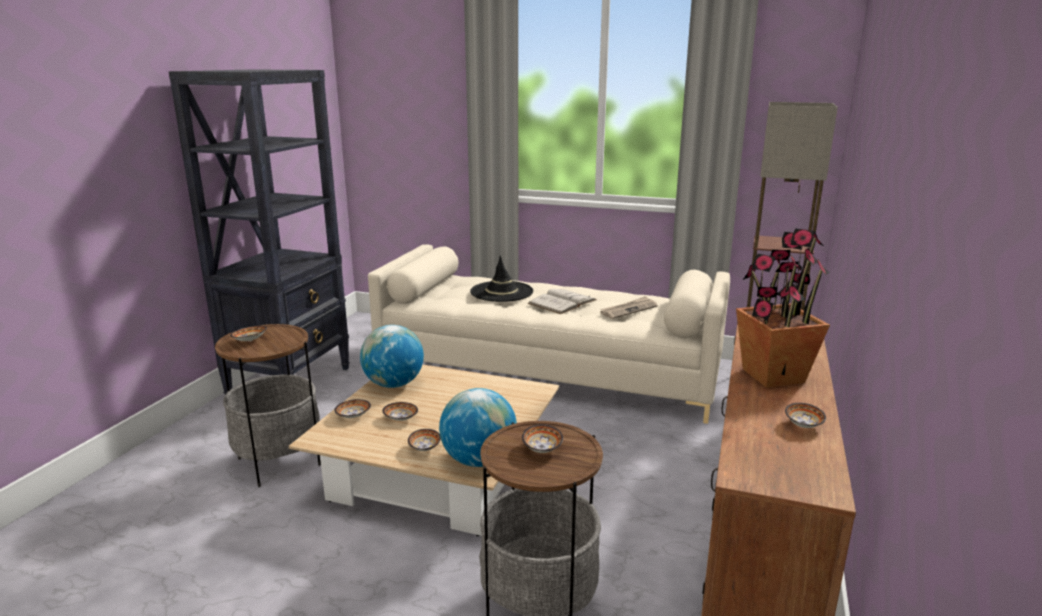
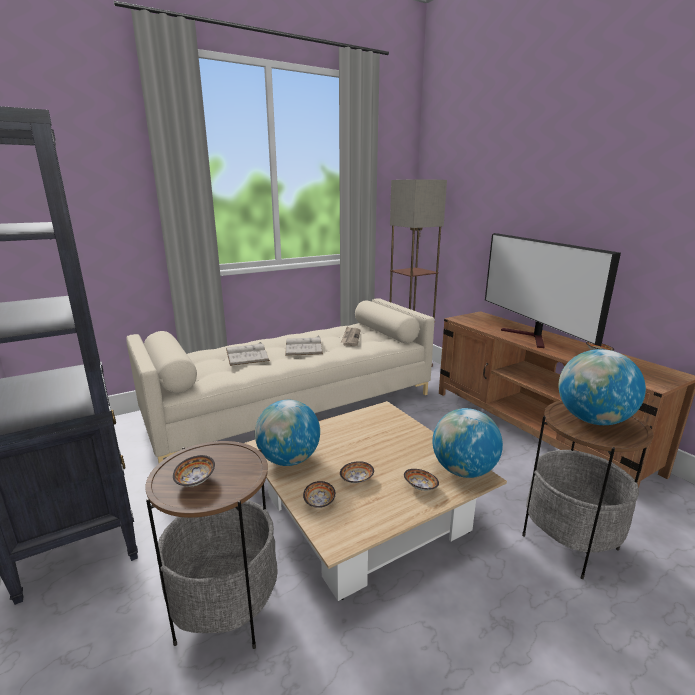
camera: 50 degrees left, 0 degrees up
(501, 292) = (247, 354): black hat -> white book
(542, 449) = (592, 420): bowl -> globe
(772, 375) = (531, 338): potted plant -> television

